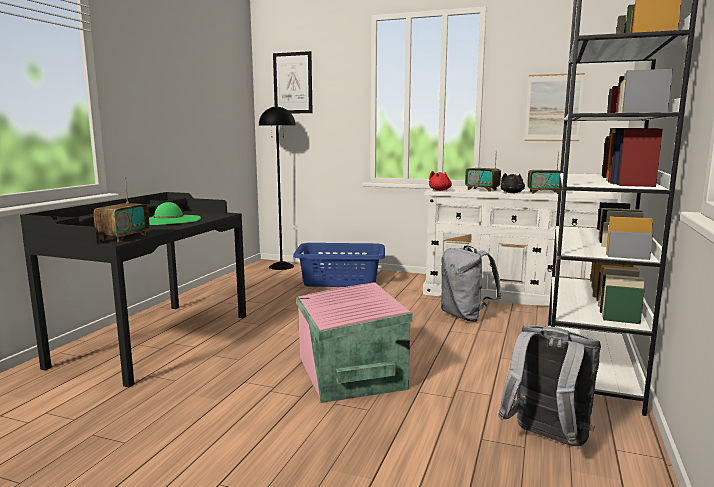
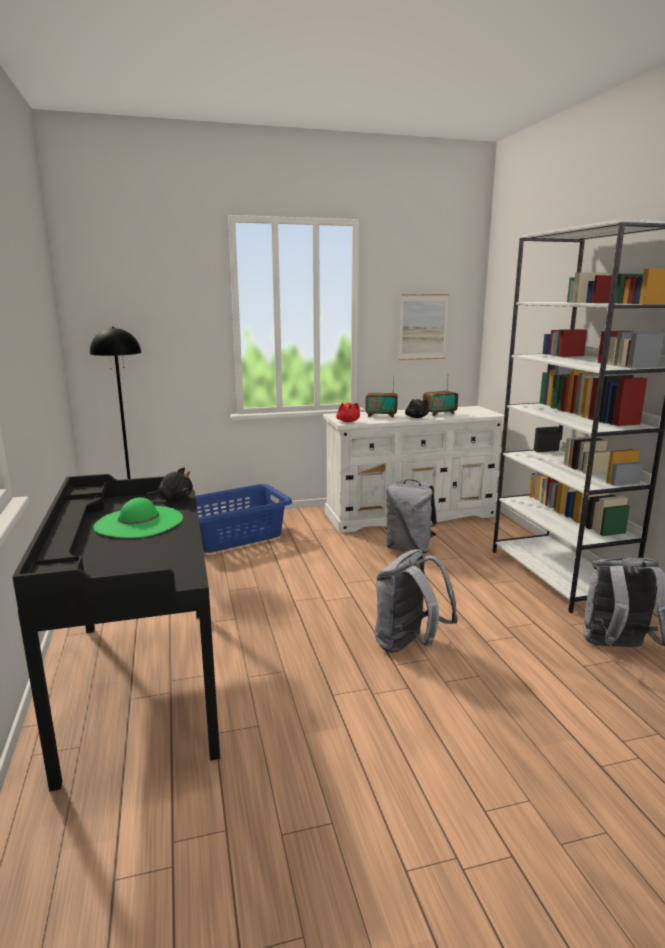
camera: 35 degrees left, 5 degrees up
(124, 238) = (176, 569): radio -> none
(216, 215) = (173, 499): none -> black plush toy
(293, 83) = (122, 294): picture -> none
(349, 373) = (409, 645): pink storage box -> grey backpack

